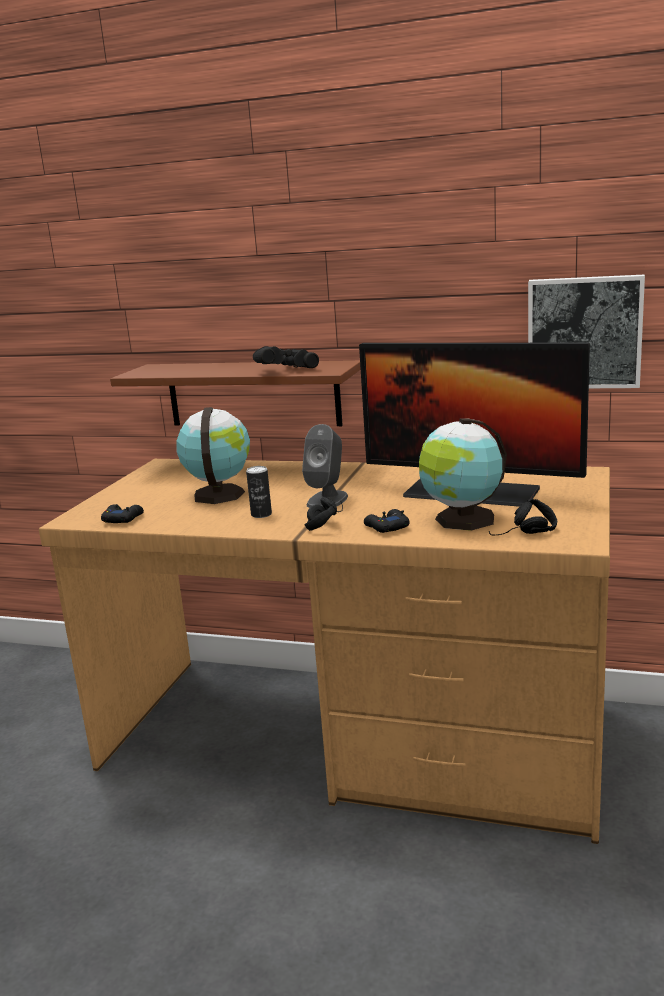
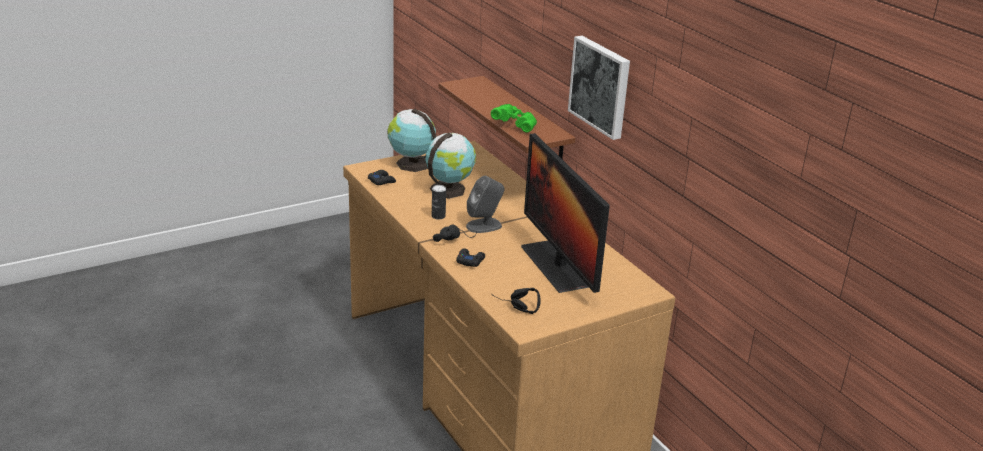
camera: 40 degrees right, 10 degrees up
(284, 371) = (515, 125): black binoculars -> green binoculars
(462, 520) = (510, 280): globe -> globe (411, 164)
(584, 332) = (682, 190): picture -> picture (601, 86)

